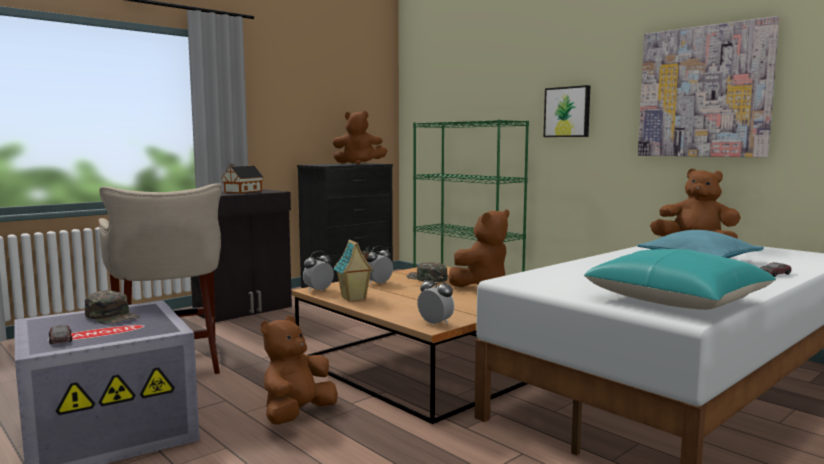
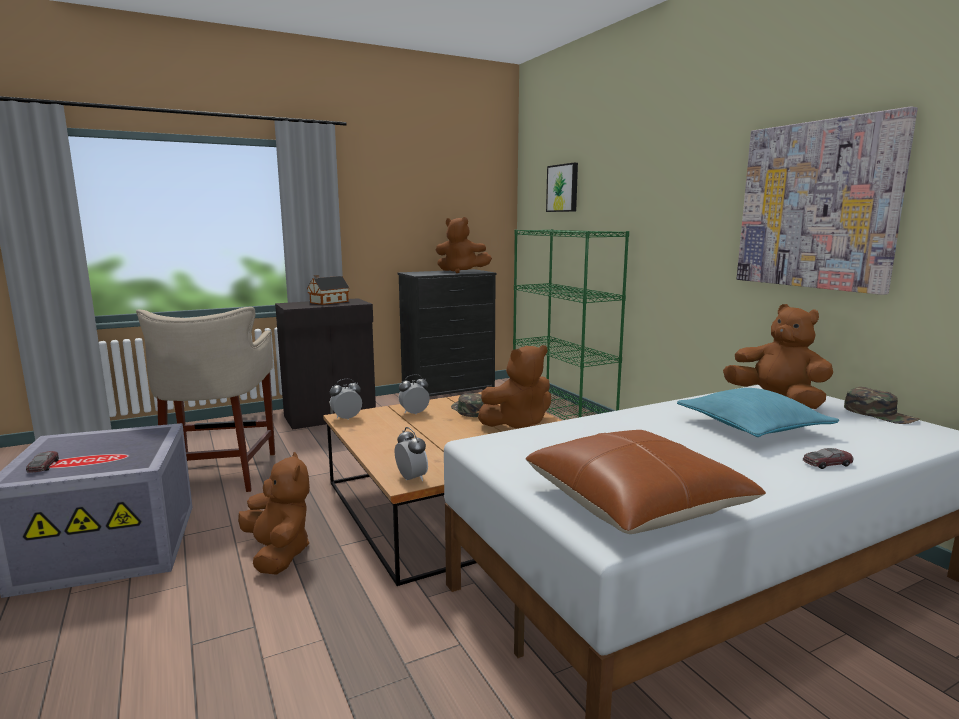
camera: 15 degrees right, 5 degrees up
(112, 316) = (117, 440): green cap -> green cap (880, 414)
(297, 415) = (278, 553): brown plush toy -> brown plush toy turned 105 degrees clockwise
(353, 298) = (368, 432): toy house -> none
(567, 112) = (669, 223): picture -> picture (563, 188)
(676, 300) = (635, 502): turquoise pillow -> brown pillow

